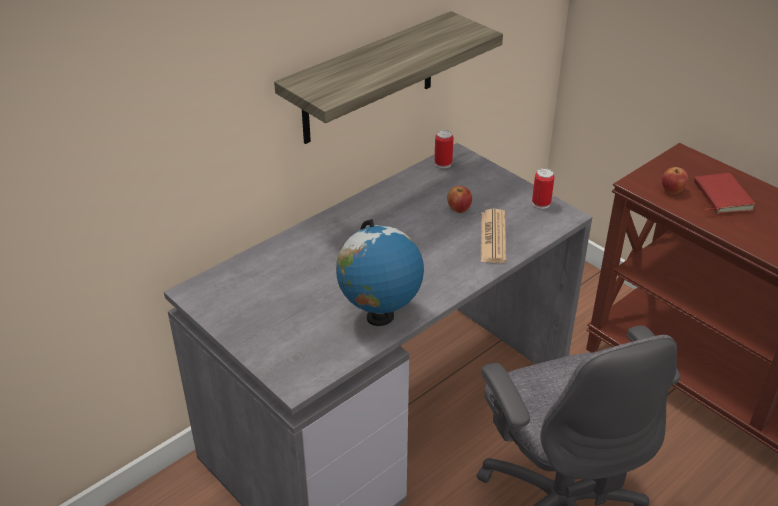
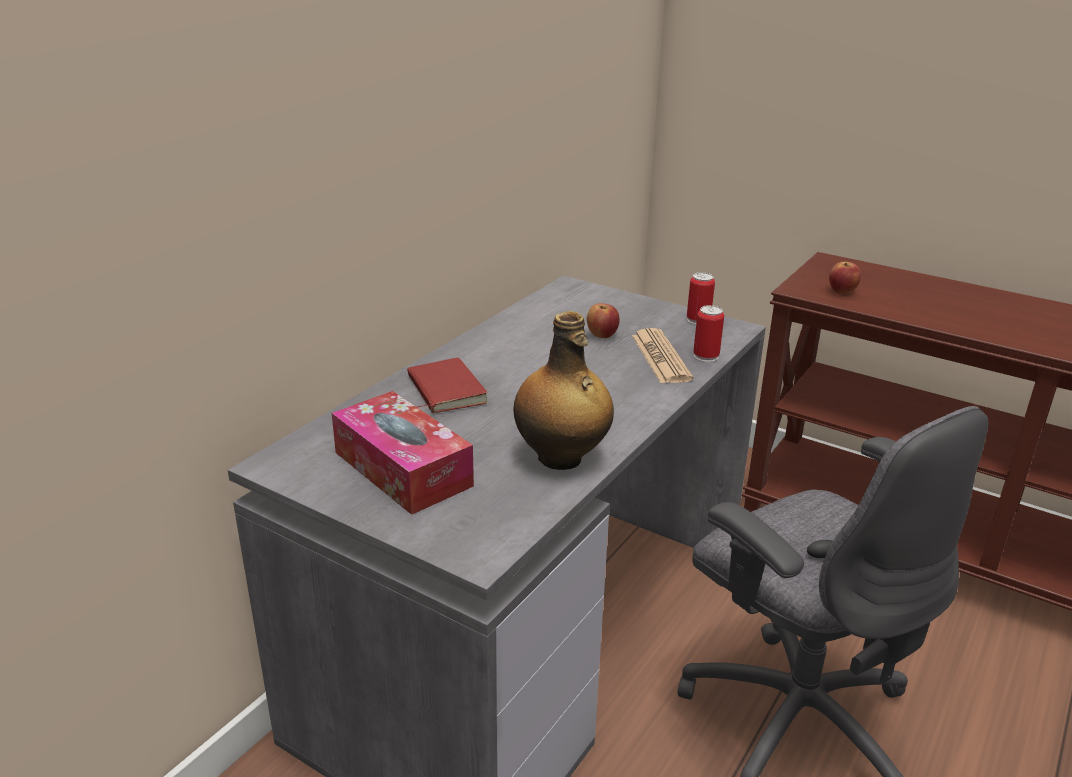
camera: 15 degrees left, 10 degrees down
(272, 309) = (402, 469): none -> tissue box
(368, 79) = (470, 173): shelf -> none
(379, 317) = (561, 458): globe -> bottle
(443, 163) = (557, 295): can -> can (706, 356)
(720, 196) = (897, 292): red book -> red book (443, 391)

